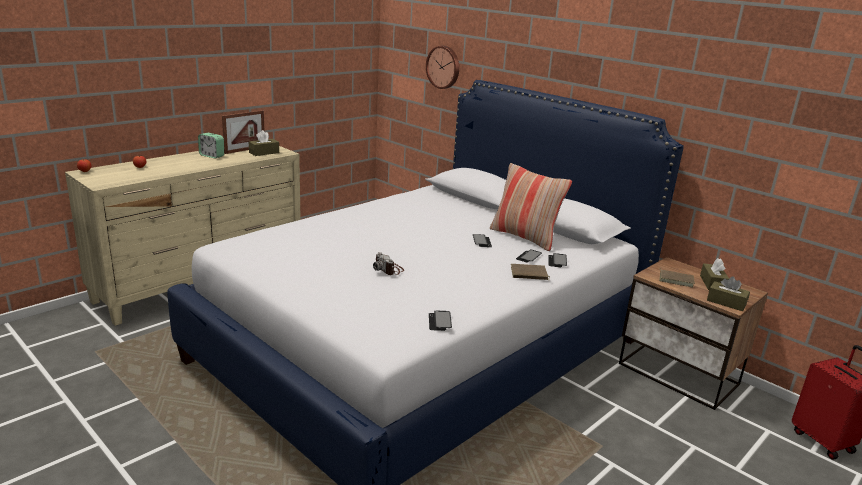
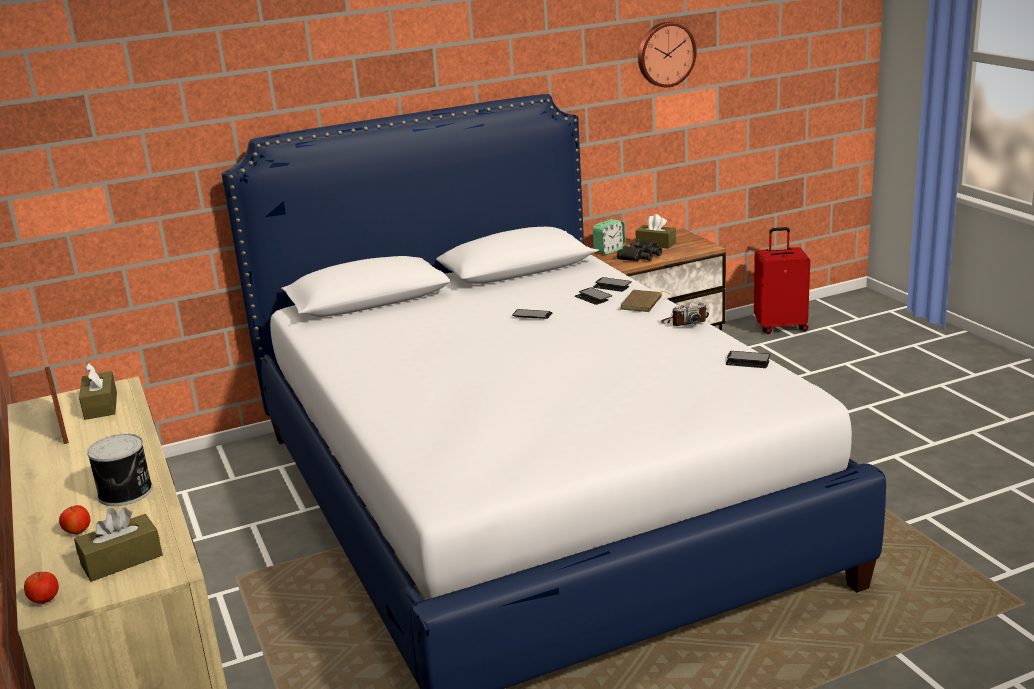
camera: 65 degrees left, 0 degrees up
(174, 169) = (127, 492): none -> can
(212, 156) = (70, 456): alarm clock -> alarm clock (609, 250)
(388, 269) = (595, 376): camera -> camera (685, 322)
(444, 67) = (149, 145): wall clock -> wall clock (665, 54)
(525, 237) = (532, 291): pillow -> none
(676, 279) = (640, 256): brown book -> black binoculars
(726, 302) = (698, 247): brown tissue box -> brown tissue box (122, 560)

